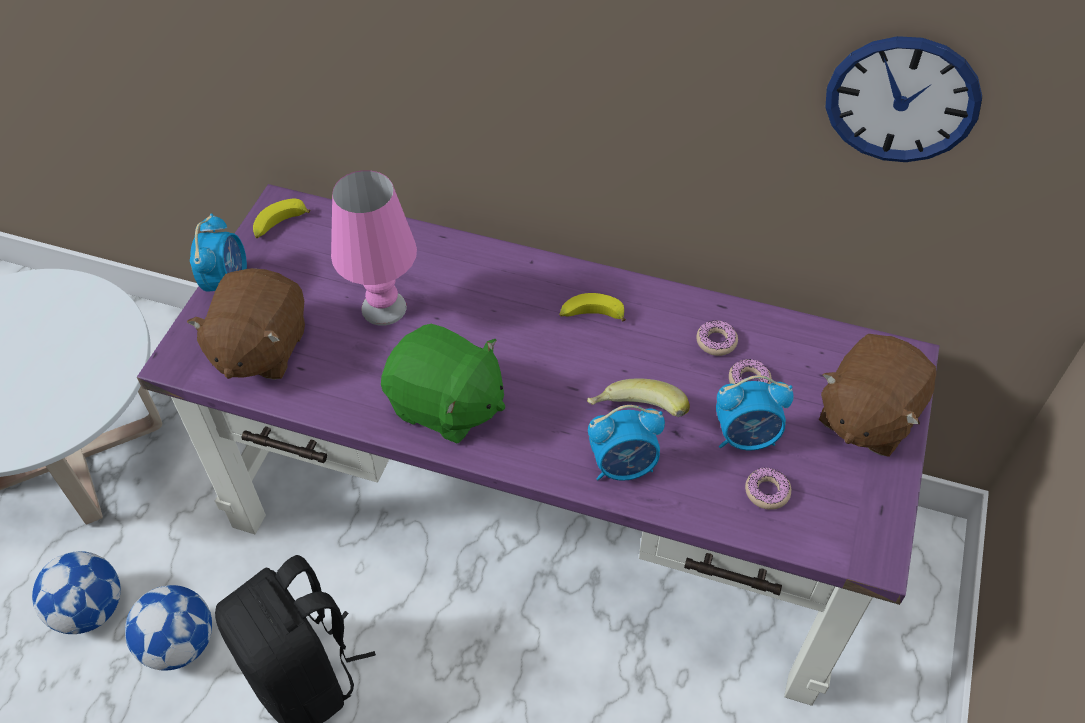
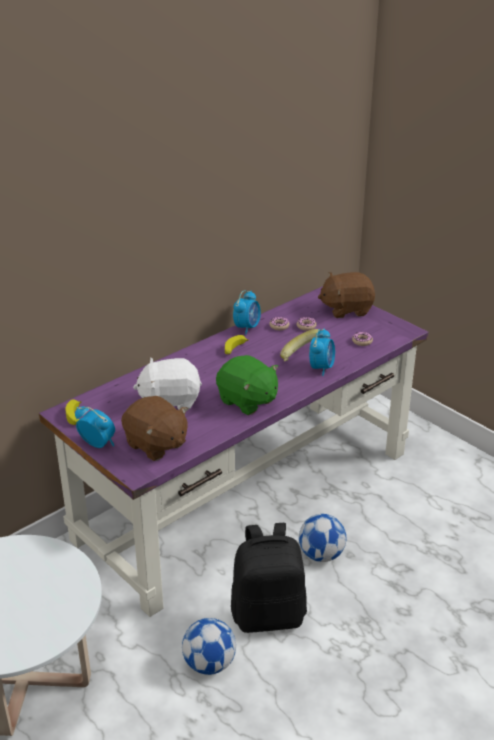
camera: 60 degrees left, 20 degrees down
(90, 609) = (152, 702): football -> football (321, 555)
(383, 308) = (170, 401): pink table lamp -> white plush toy
(446, 405) = (247, 401): green plush toy -> green plush toy turned 75 degrees clockwise
(746, 437) = (333, 336): alarm clock -> alarm clock (247, 327)
(866, 416) = (346, 309): brown plush toy -> brown plush toy turned 105 degrees clockwise
(902, 100) = (292, 178): wall clock -> none

